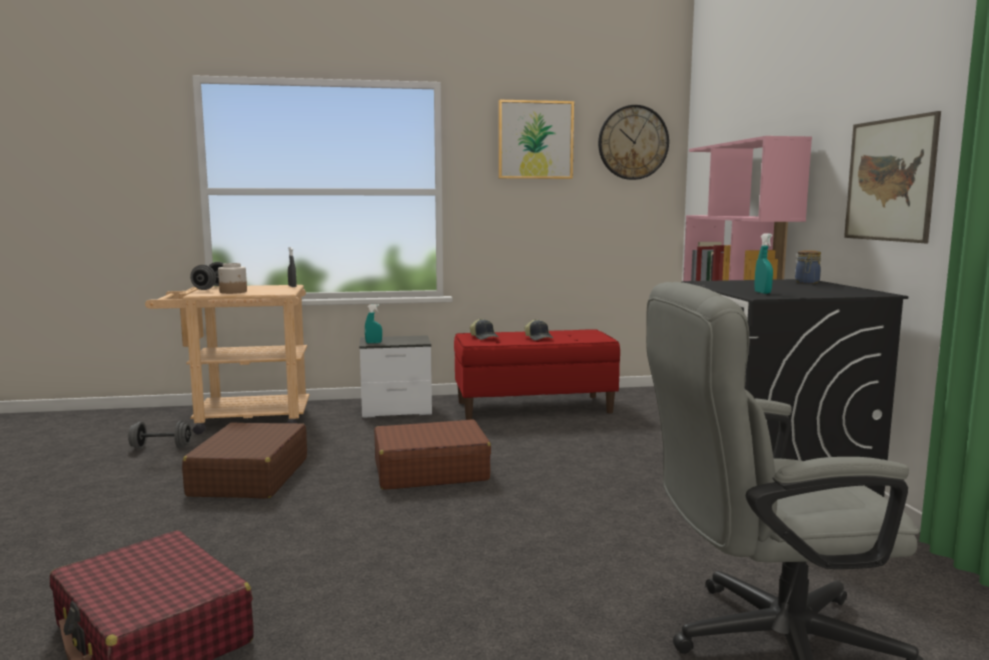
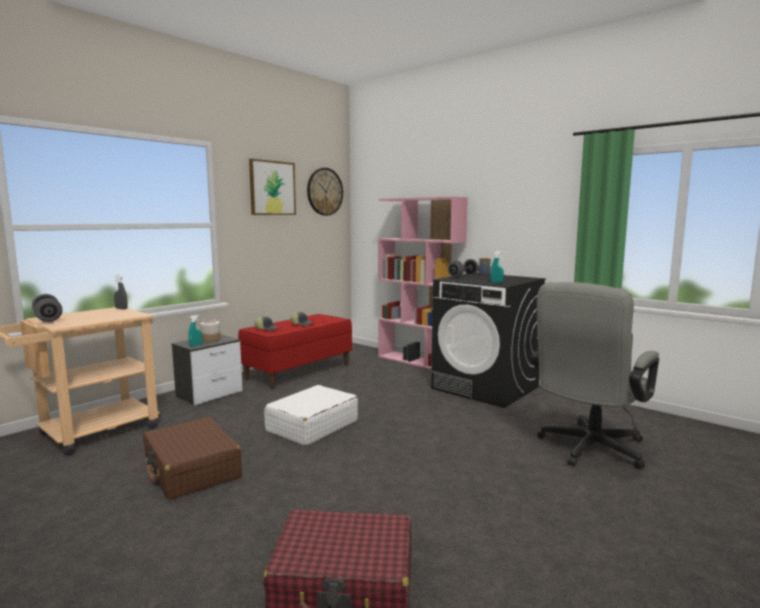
camera: 40 degrees left, 0 degrees up
(161, 448) = (55, 476): grey dumbbell -> grey dumbbell (463, 277)
(233, 292) = (87, 319): jar -> jar (211, 339)
(430, 471) = (312, 426): brown suitcase -> white suitcase
(890, 180) = (524, 222): picture -> none

